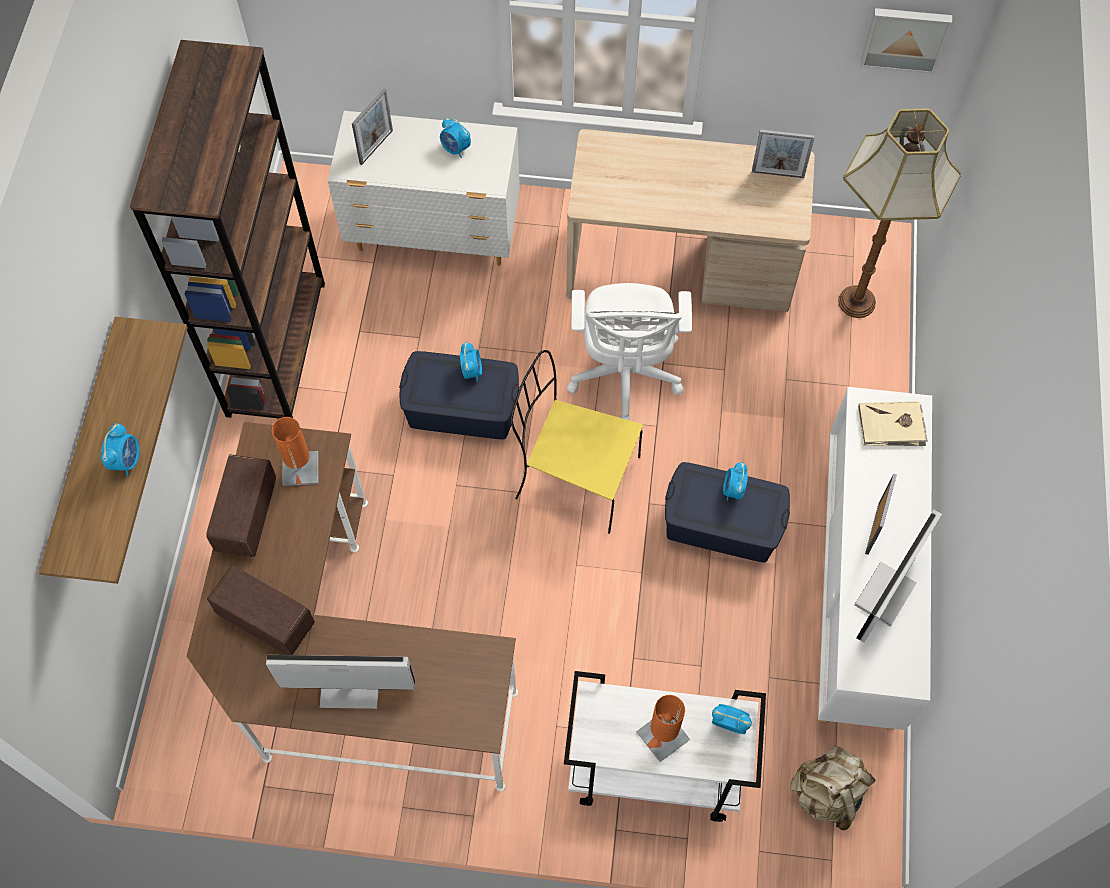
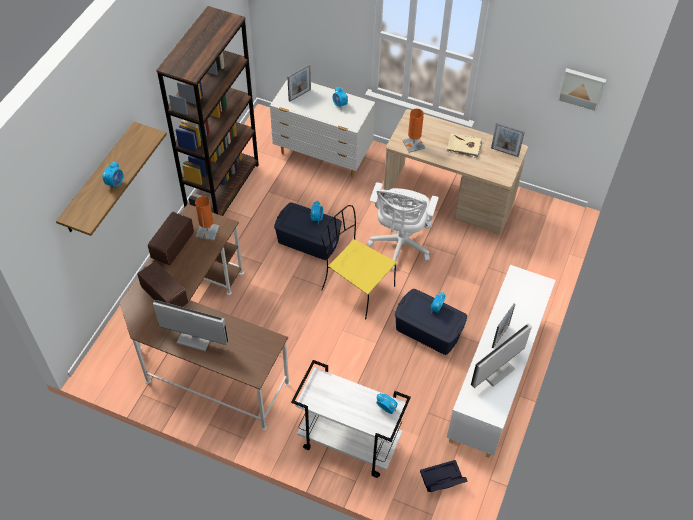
camera: 15 degrees right, 10 degrees down
(663, 735) = (349, 404): orange table lamp -> orange table lamp (413, 144)
(828, 793) = (441, 480): beige backpack -> black storage box
(858, 301) = (541, 238): floor lamp -> none
(891, 426) = (527, 289): beige book -> beige book (464, 147)

